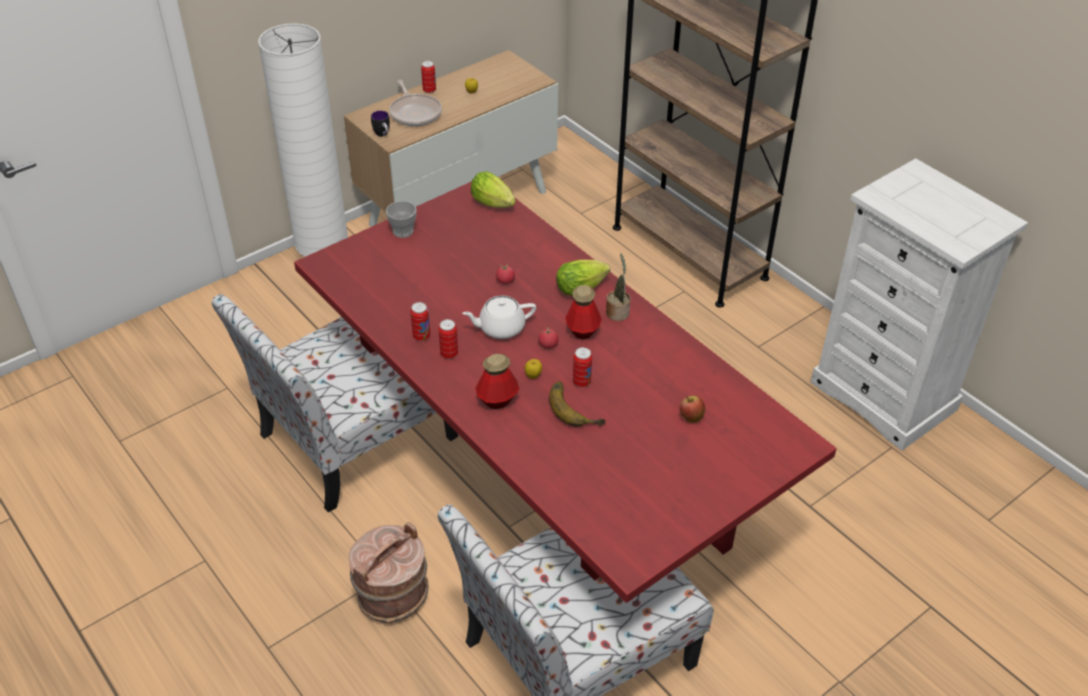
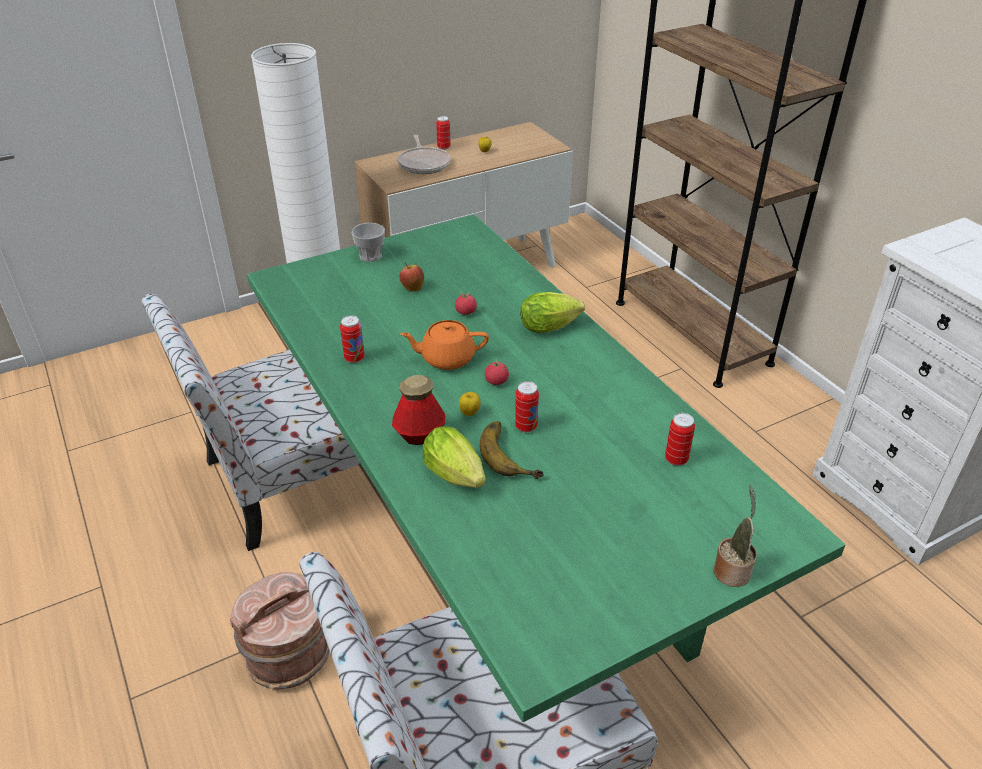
camera: 10 degrees right, 5 degrees down
(383, 135) = (386, 179): mug -> none
(449, 354) = (379, 379): can -> can (676, 459)
(495, 205) = (475, 240): lettuce -> lettuce (457, 477)
(500, 328) = (446, 358): white teapot -> orange teapot
(544, 480) = (493, 546): red dining table -> green dining table
(583, 330) = (541, 370): bottle -> none
(617, 312) = (586, 355): potted plant -> potted plant (732, 570)
(690, 417) = (654, 482): apple -> apple (412, 288)

